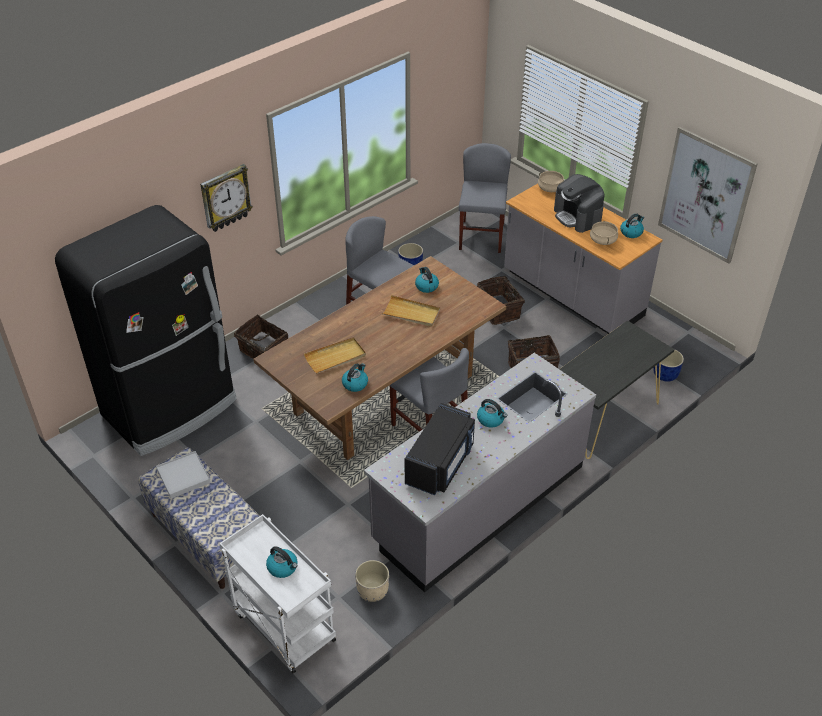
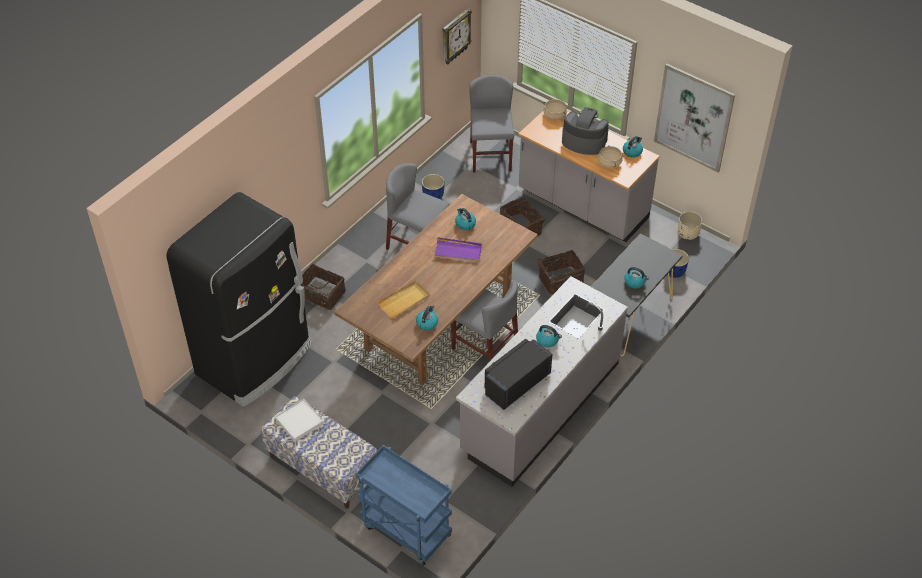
camera: 10 degrees left, 5 degrees up
(225, 198) = (285, 172): wall clock -> wall clock (455, 36)
(282, 626) = (405, 530): white cart -> blue cart
(283, 567) = (410, 484): kettle -> kettle (635, 282)
(372, 590) = (469, 491): beige planter -> beige planter (687, 233)
(411, 313) = (458, 251): beige tray -> purple tray
(440, 464) = (515, 383): black microwave -> black microwave turned 150 degrees counterclockwise
(577, 217) = (583, 141): coffee machine -> coffee machine turned 150 degrees clockwise

